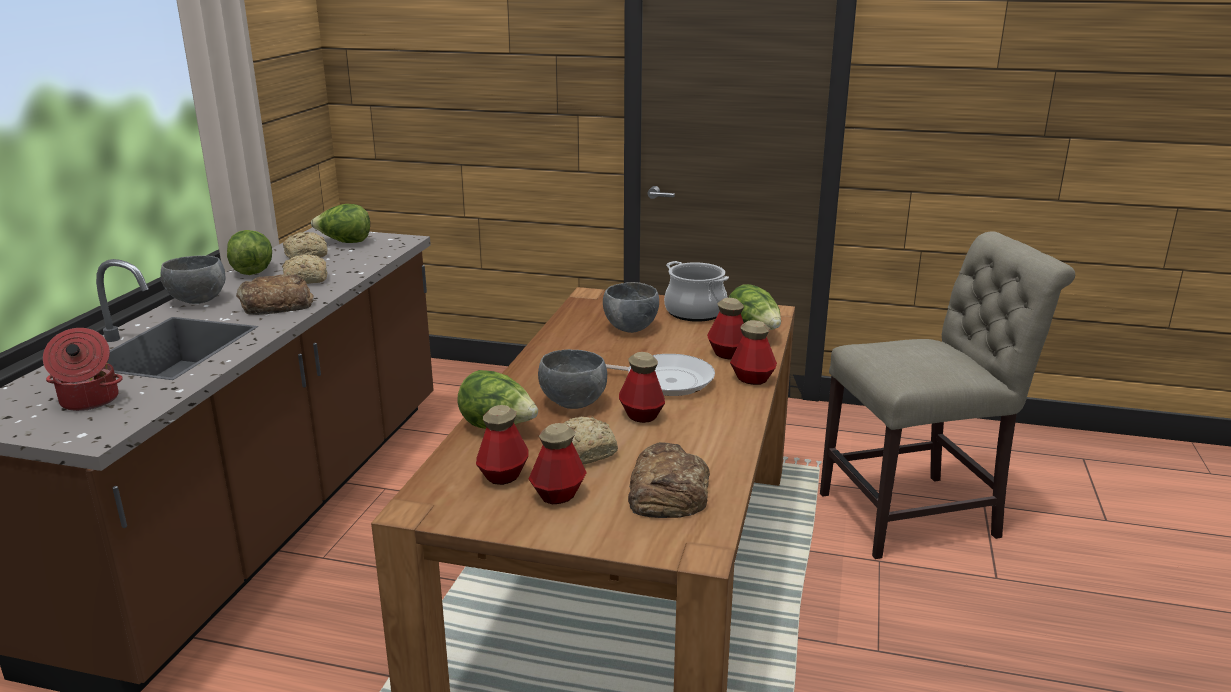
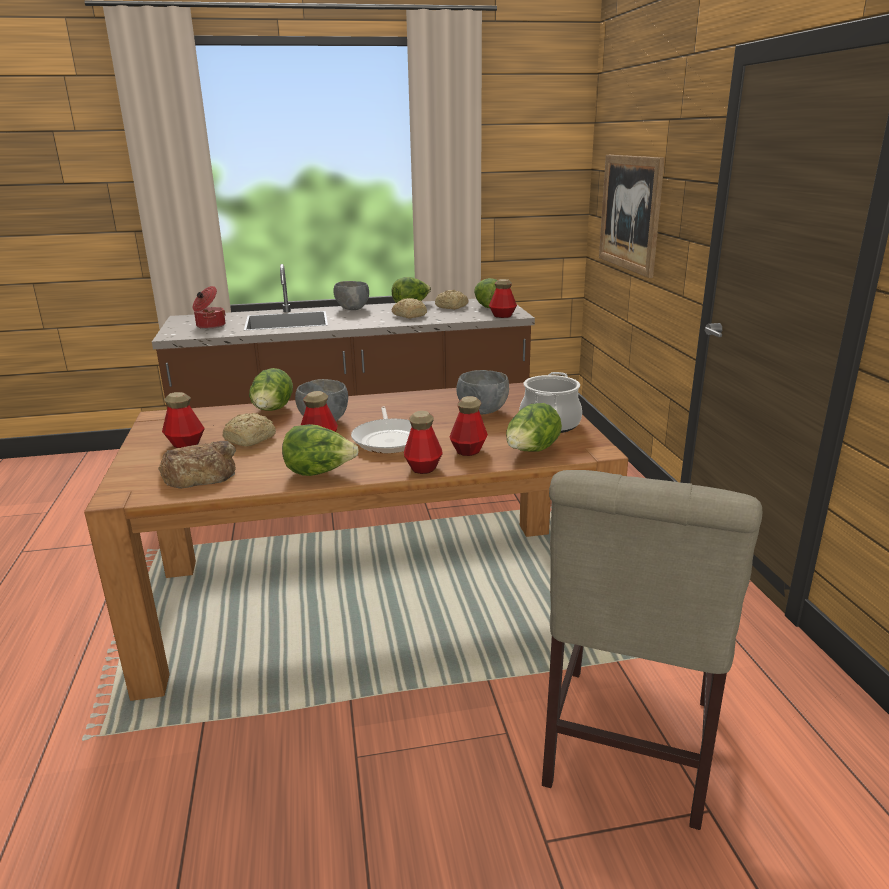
camera: 65 degrees right, 0 degrees up
(275, 304) = (363, 320): bread -> none
(447, 95) = (630, 213): none -> picture
(503, 475) = (206, 426): bottle -> bottle (502, 316)
(724, 426) = (319, 473): none -> lettuce
(918, 514) = (626, 749): beige chair -> beige chair turned 60 degrees clockwise

